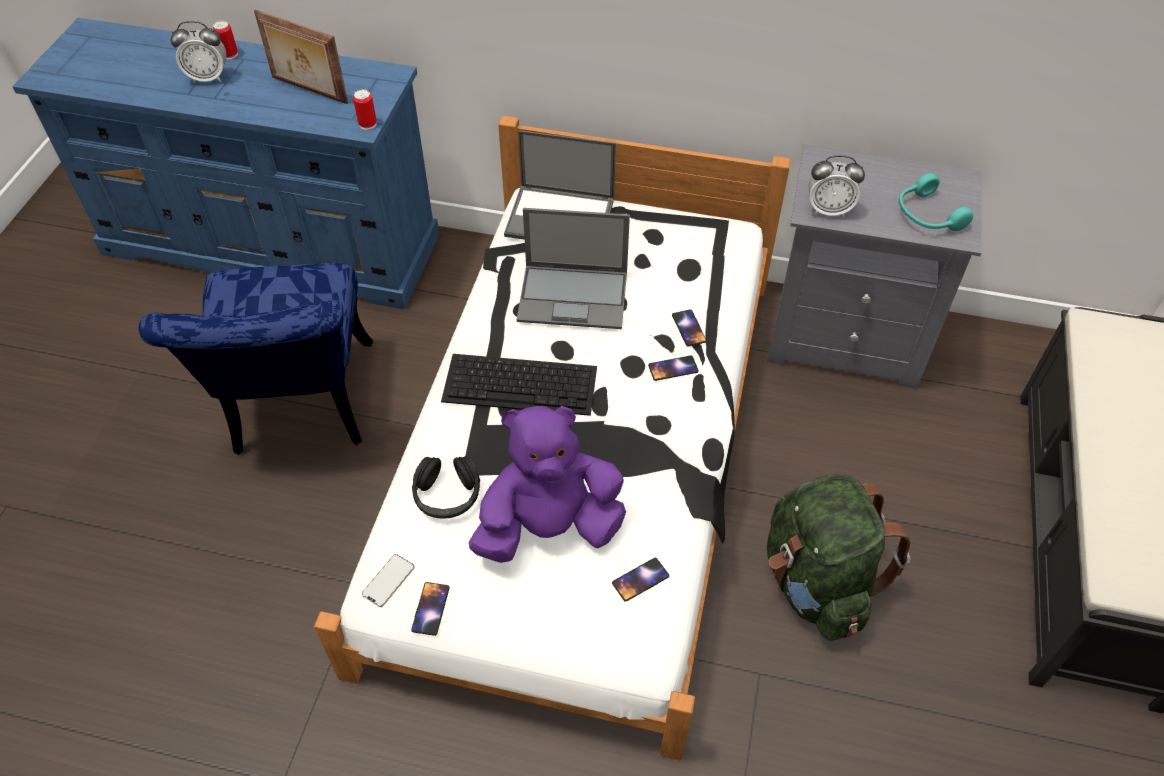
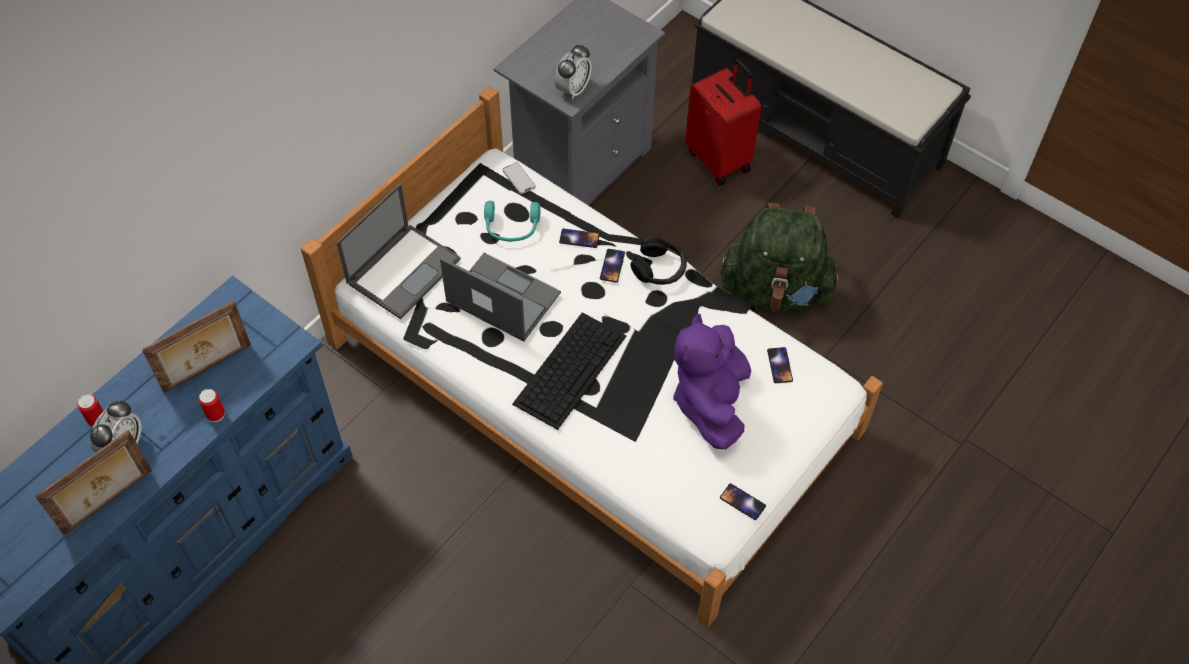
camera: 65 degrees left, 5 degrees up
(151, 91) = (109, 503): none -> picture frame
(299, 409) = (421, 579): blue chair -> none
(367, 124) = (292, 337): can -> can (215, 414)
(388, 581) = (706, 522): phone -> phone (519, 179)
(447, 495) = (649, 457): black headphones -> black headphones (659, 269)
(574, 296) = (502, 297): laptop -> laptop turned 90 degrees counterclockwise
(926, 215) = (613, 40): turquoise headphones -> turquoise headphones (511, 228)
(956, 457) = (719, 159): none -> red suitcase

